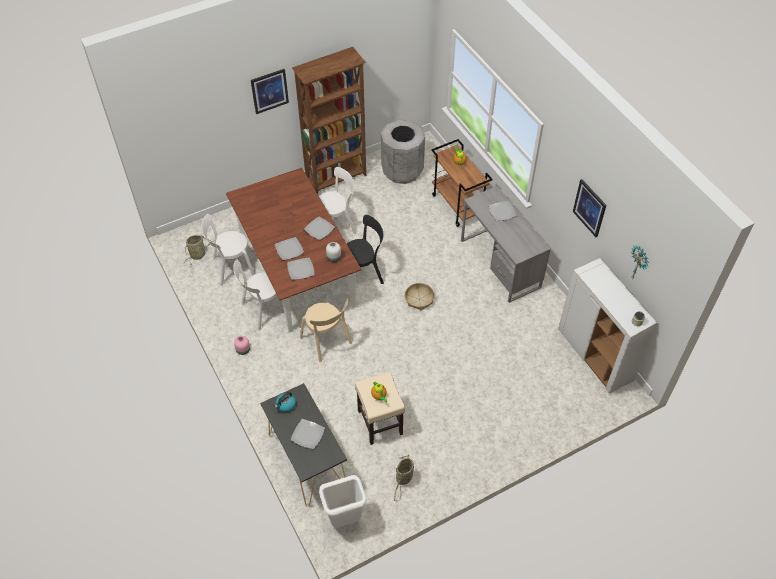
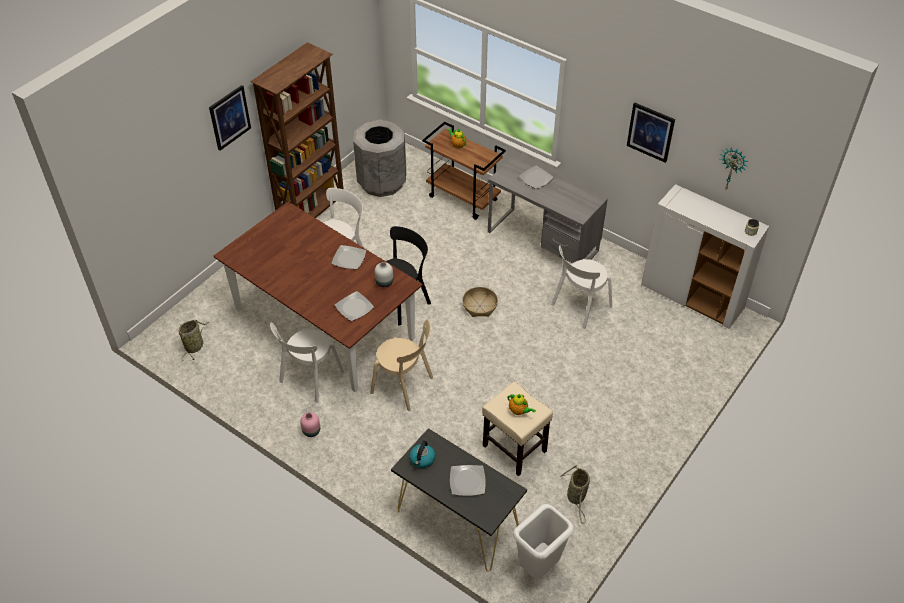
camera: 25 degrees left, 5 degrees down
(231, 267) = (244, 346): white chair -> white chair (579, 307)
(289, 250) = (327, 291): plate -> none

